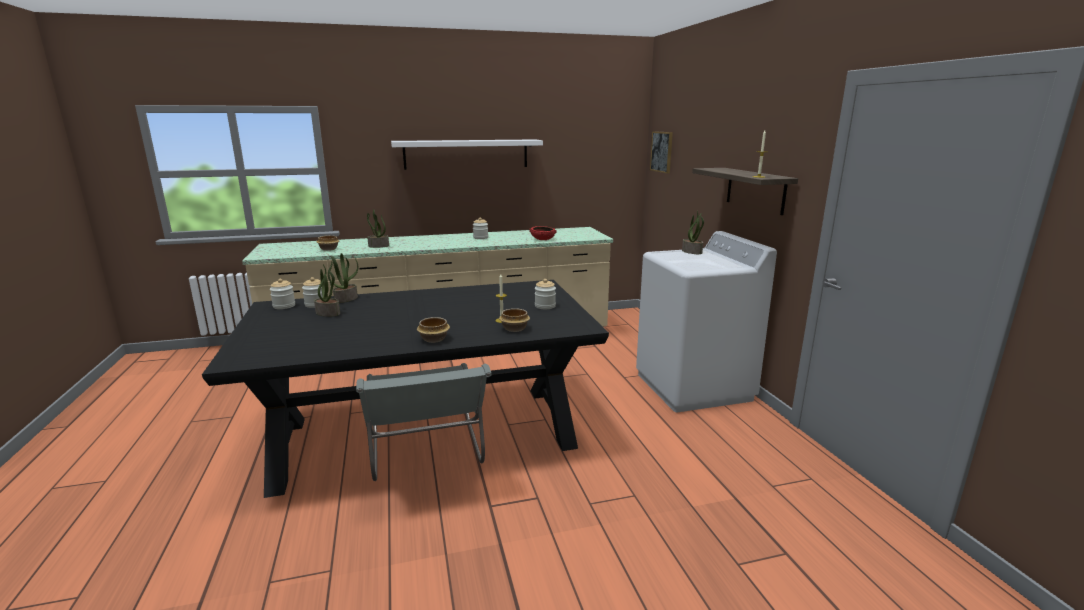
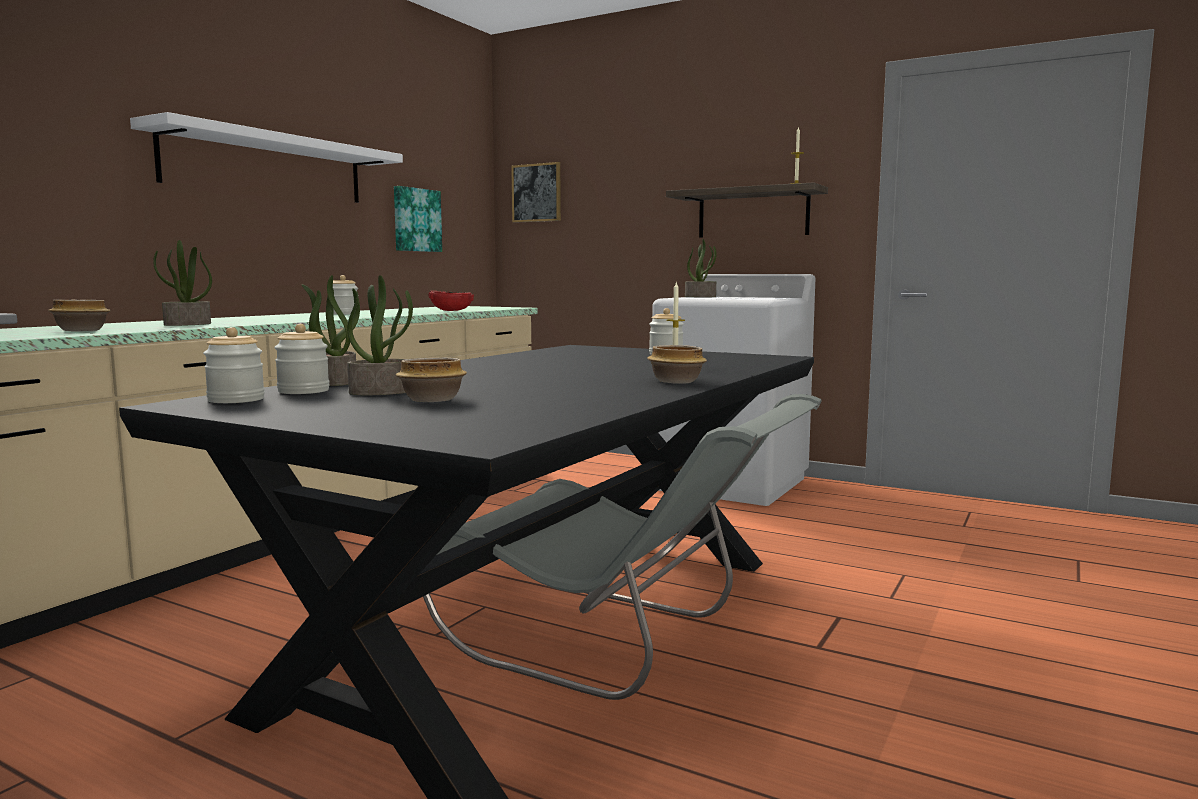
camera: 45 degrees left, 10 degrees down
(514, 329) = (721, 366): bowl -> bowl (431, 400)
(572, 173) = (416, 220): none -> picture

